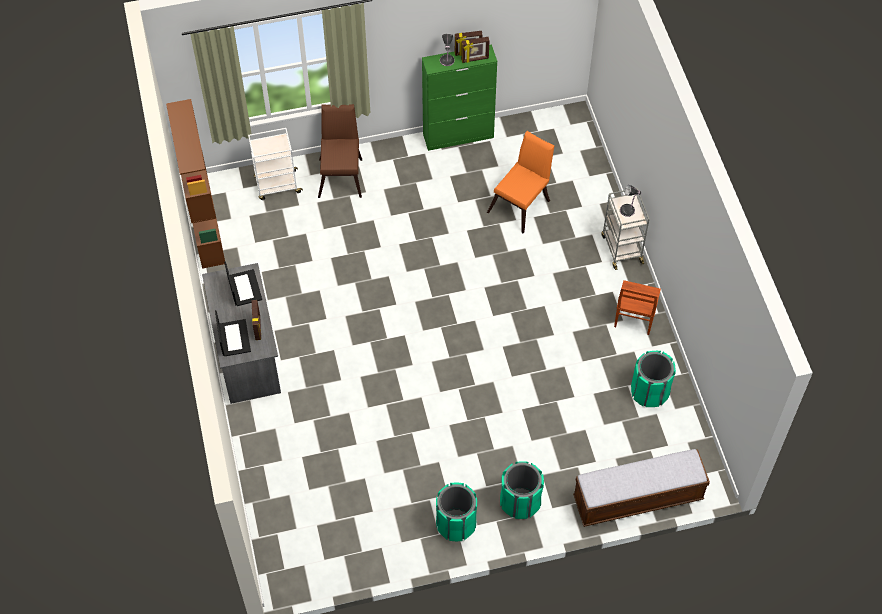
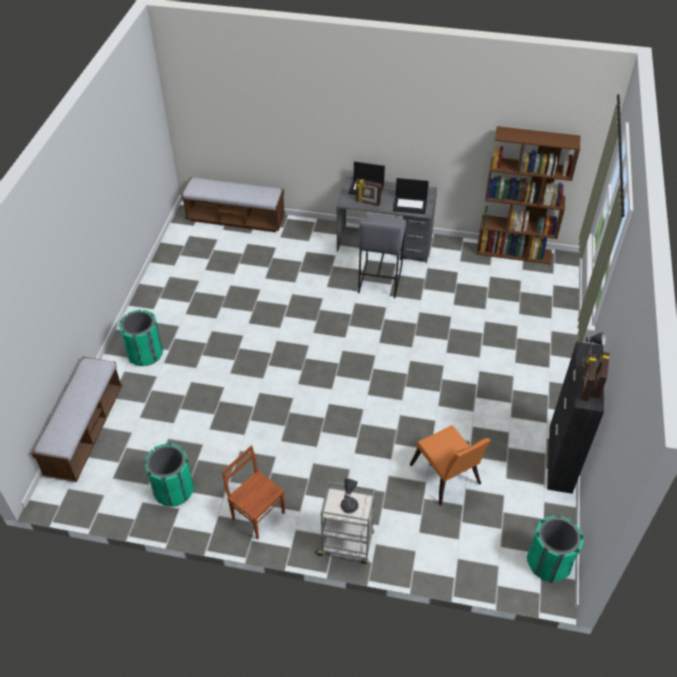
camera: 115 degrees right, 10 degrees down
(271, 523) = (236, 219): none -> bench
(277, 185) = (547, 306): white cart -> none
(306, 336) = (379, 279): none -> grey stool
(341, 174) = (543, 352): brown chair -> none
(456, 523) = (159, 310): green trash can -> green trash can (548, 563)
(458, 136) = (560, 459): green cabinet -> black cabinet

